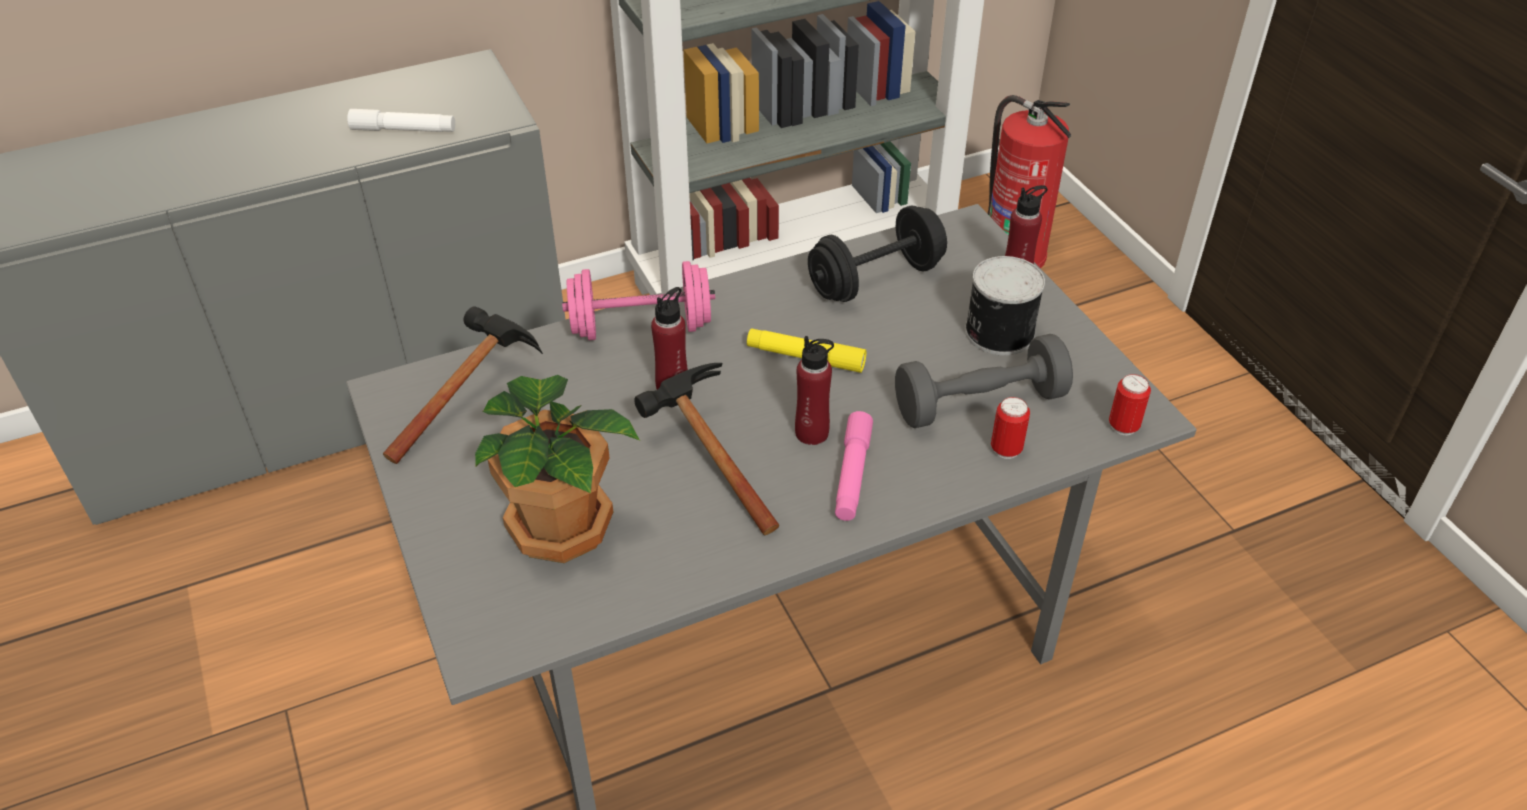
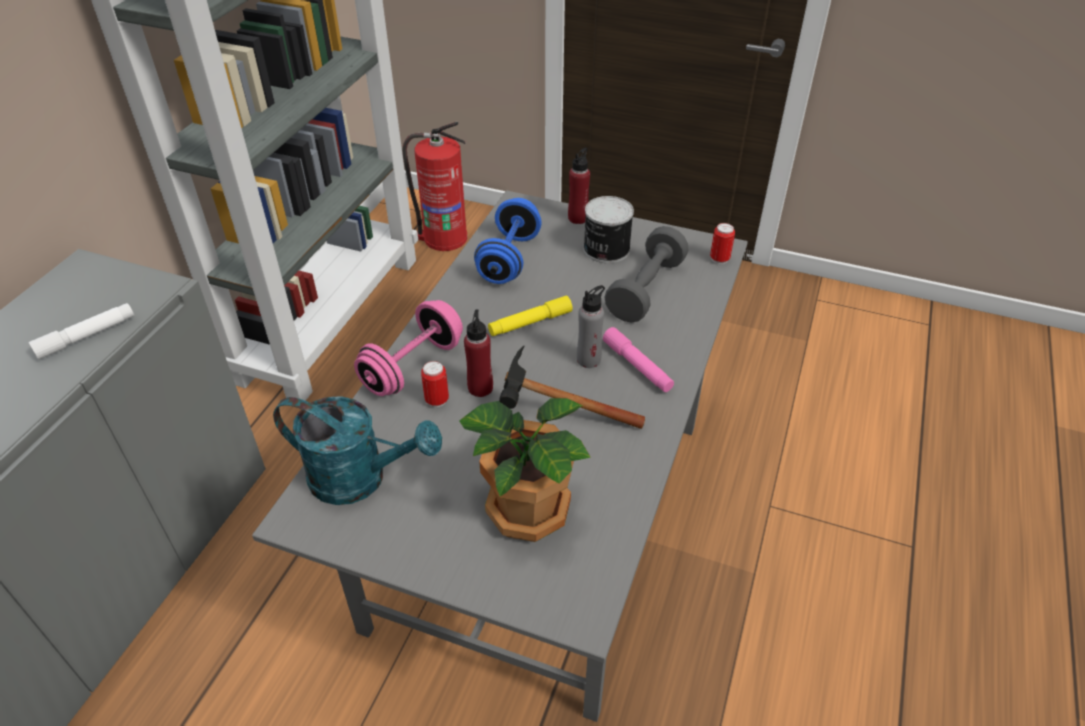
camera: 45 degrees left, 0 degrees up
(473, 395) = (361, 478): hammer -> turquoise watering can
(812, 433) = (589, 359): red bottle -> grey bottle
(875, 279) = (509, 259): black dumbbell -> blue dumbbell
(1006, 449) = (687, 304): can -> can (437, 400)

